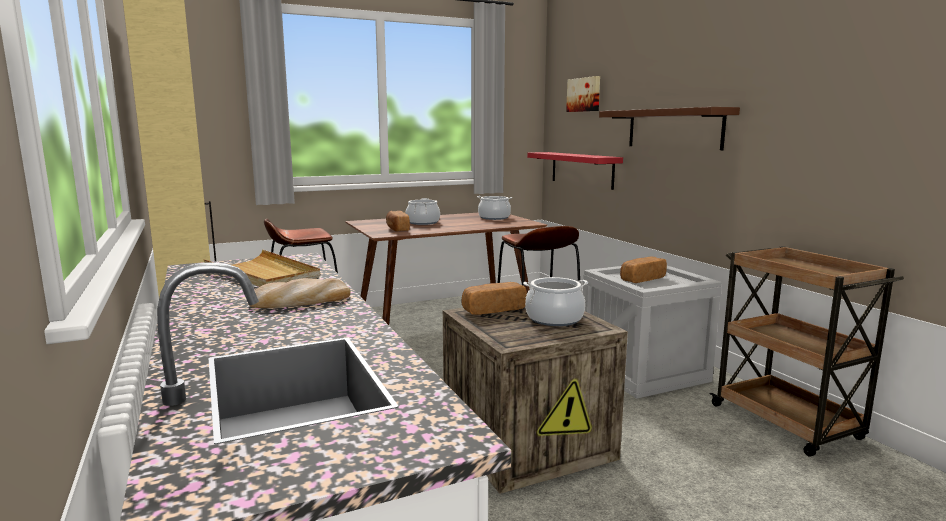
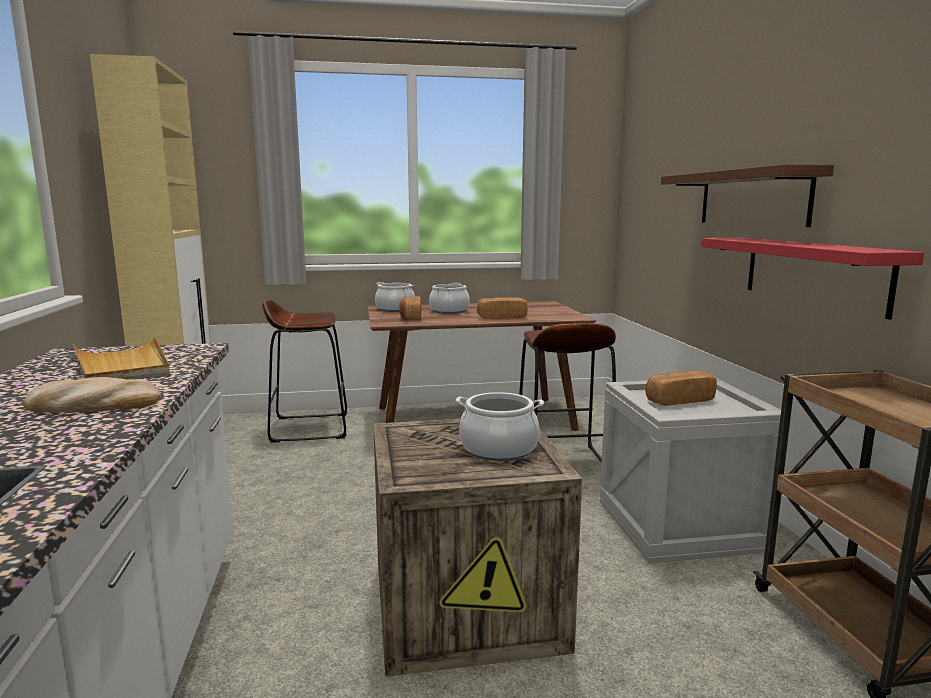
camera: 15 degrees right, 0 degrees up
(493, 309) = (434, 428): bread -> bread (501, 317)
(494, 218) = (539, 309): cooking pot -> cooking pot (395, 309)
(581, 169) = (652, 252): red shelf -> red shelf (813, 273)
(584, 94) = (658, 157): picture -> none

